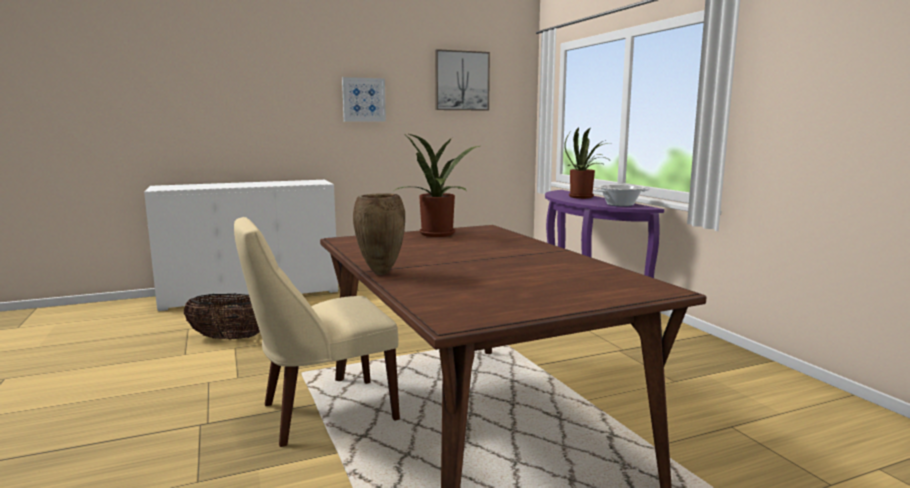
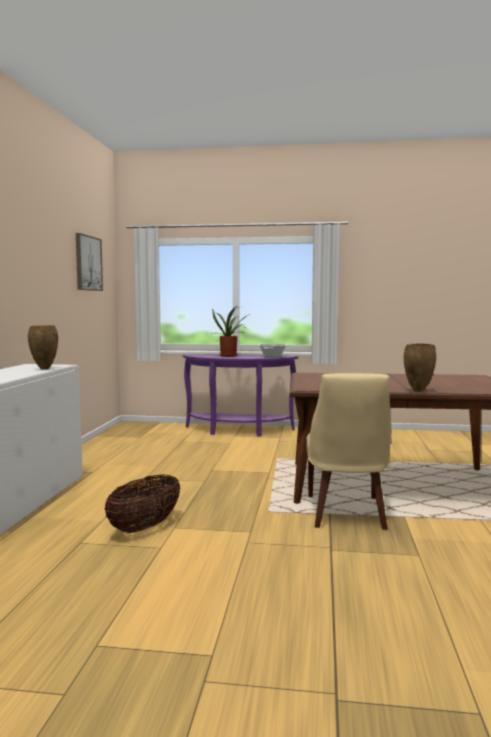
camera: 60 degrees left, 5 degrees down
(291, 184) = (44, 369): none -> brown vase
(363, 99) = (42, 278): picture -> none
(439, 235) = (316, 379): potted plant -> none

